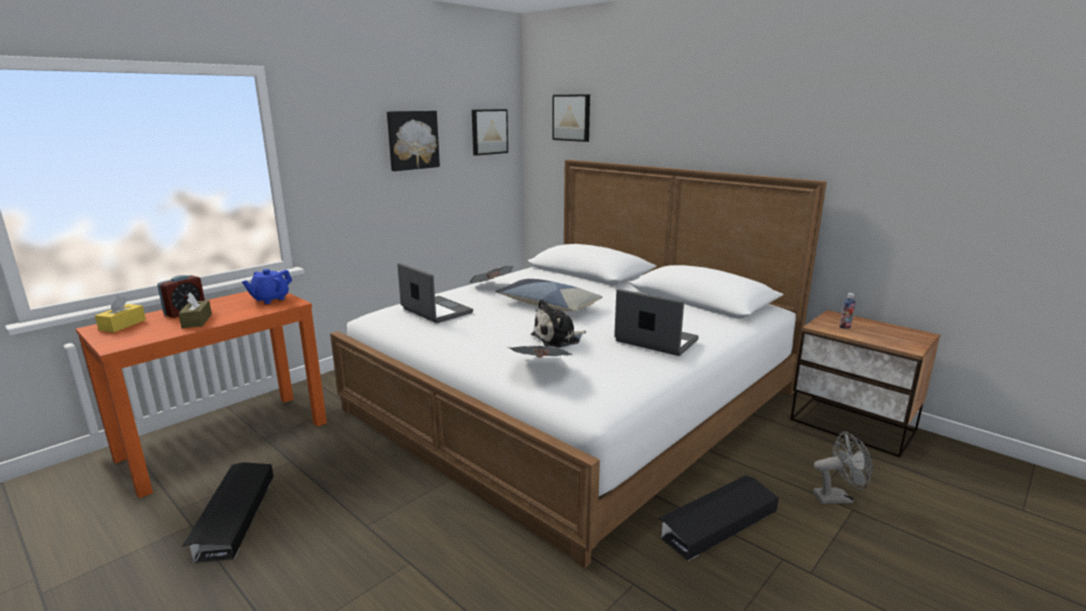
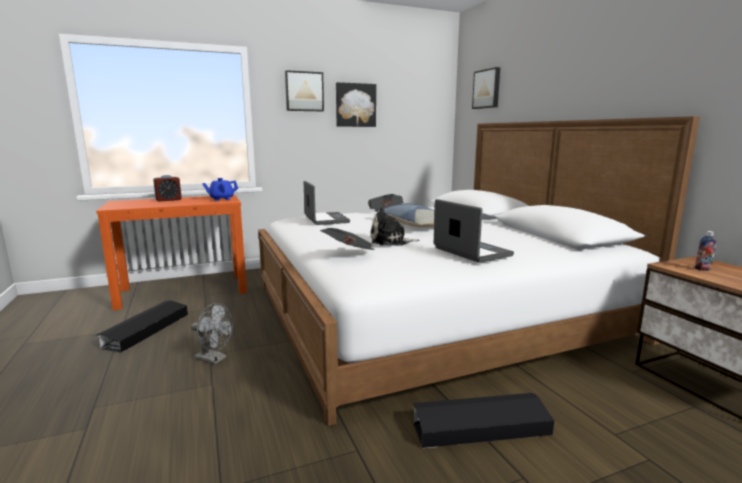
camera: 25 degrees right, 5 degrees down
(122, 325) = (130, 201): yellow tissue box -> none
(197, 321) = (167, 203): brown tissue box -> none
(488, 131) = (422, 103): picture -> picture (304, 91)
(837, 497) = (638, 443): grey fan -> grey fan (214, 359)

